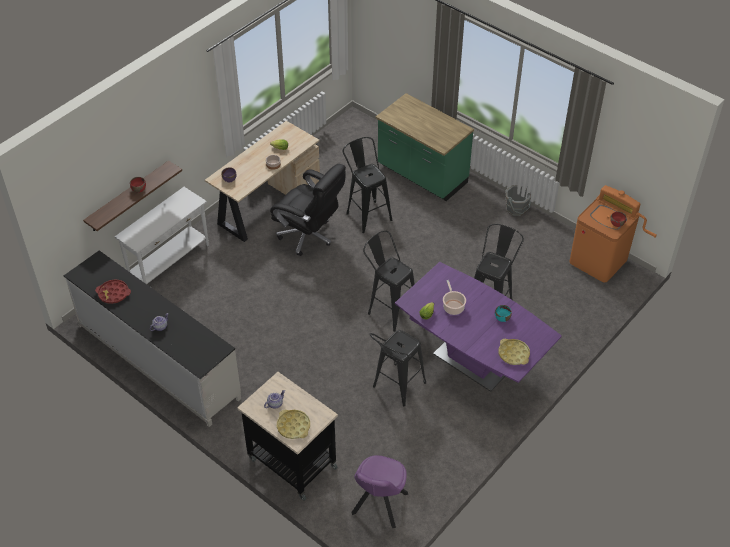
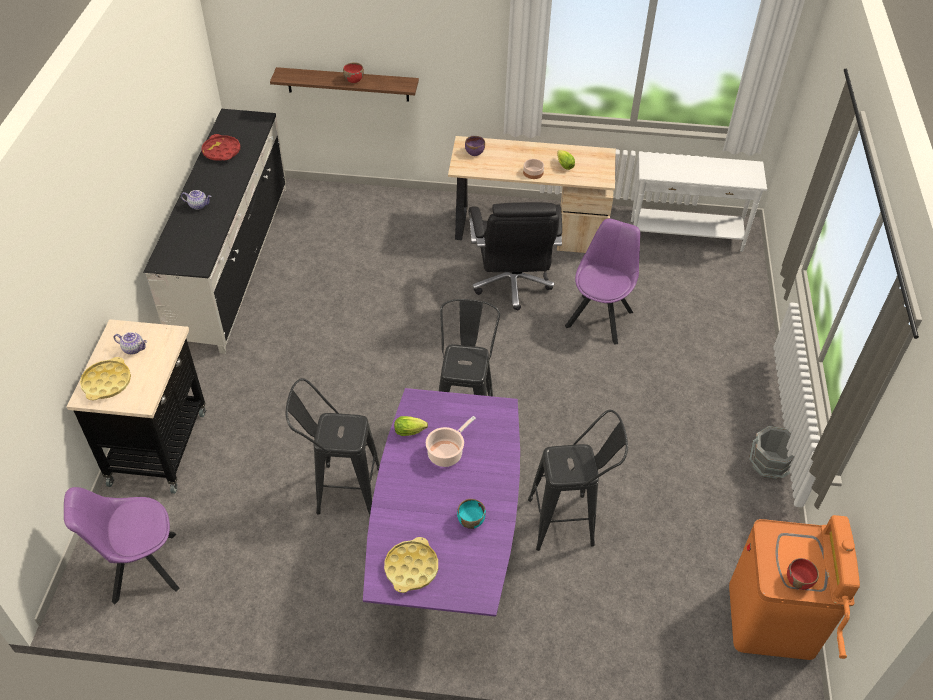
camera: 55 degrees right, 0 degrees up
(169, 262) = (374, 201): white console table -> white console table (686, 235)
(366, 214) = (600, 317): black stool -> purple chair
(421, 175) = (718, 336): green counter -> none

